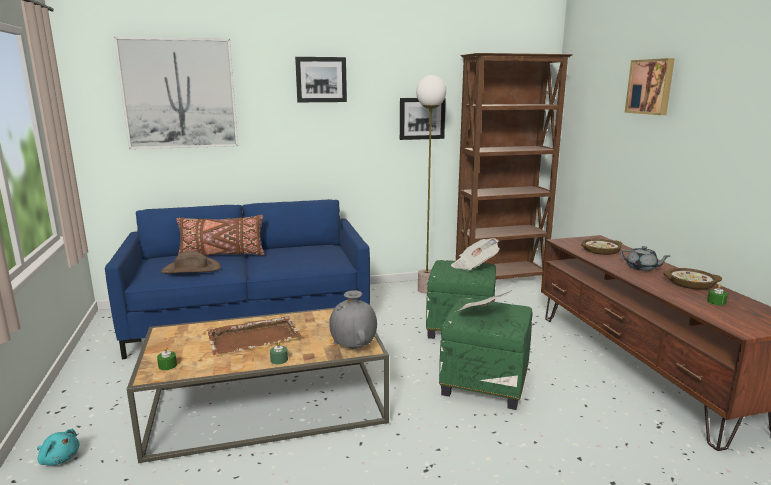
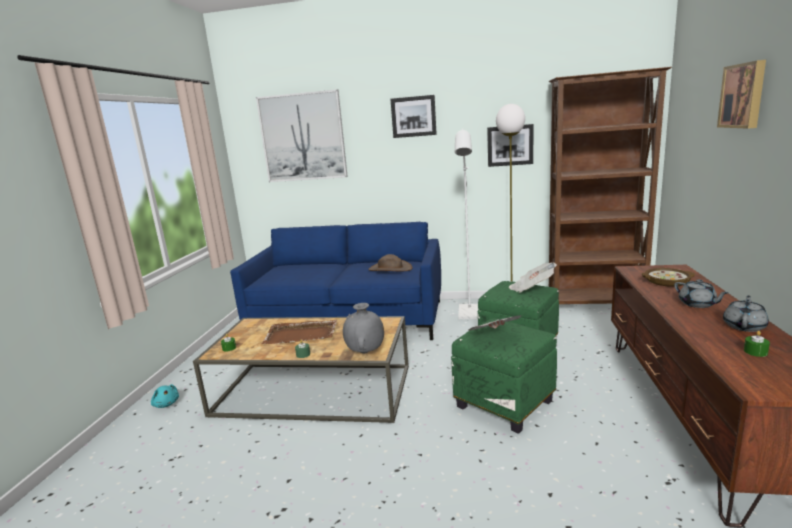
camera: 25 degrees right, 0 degrees up
(191, 269) = (295, 276): brown hat -> brown hat (390, 269)
(222, 255) = (326, 266): brown pillow -> none
(388, 301) = (469, 315): none -> white floor lamp
(690, 283) = (744, 326): bowl -> grey teapot

